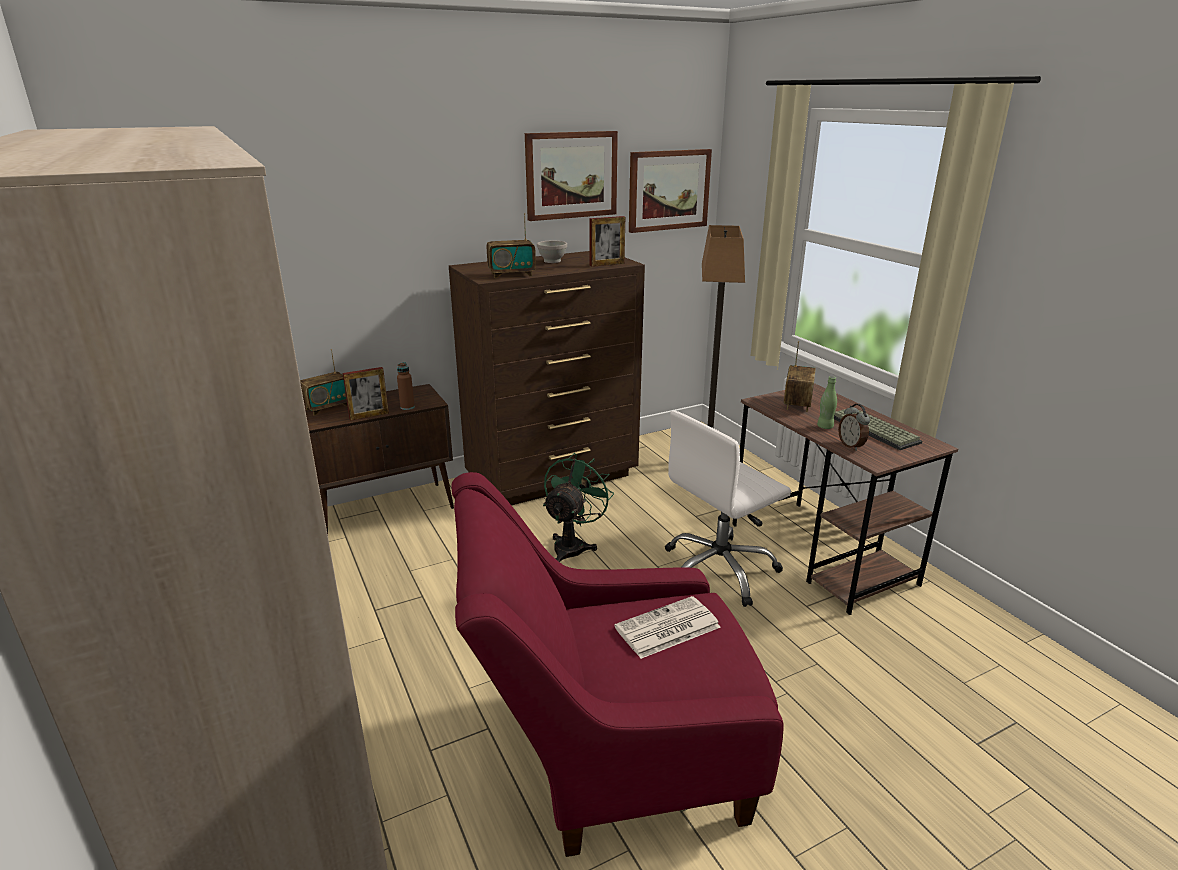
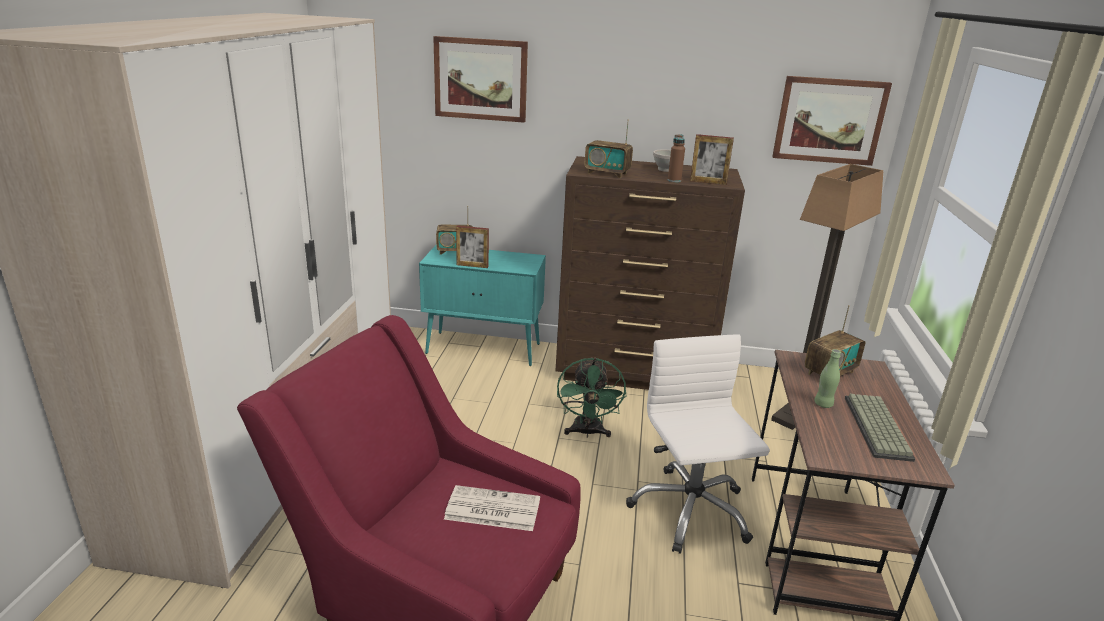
camera: 35 degrees right, 0 degrees up
(386, 510) = (484, 349): brown cabinet -> turquoise cabinet
(407, 407) = (505, 267): brown bottle -> brown bottle (674, 180)
(571, 175) = (714, 91): picture -> picture (481, 79)
(573, 545) = (587, 432): green fan -> green fan turned 120 degrees clockwise
(719, 570) = (689, 510): white office chair -> white office chair turned 75 degrees clockwise
(851, 446) = (822, 431): alarm clock -> none

